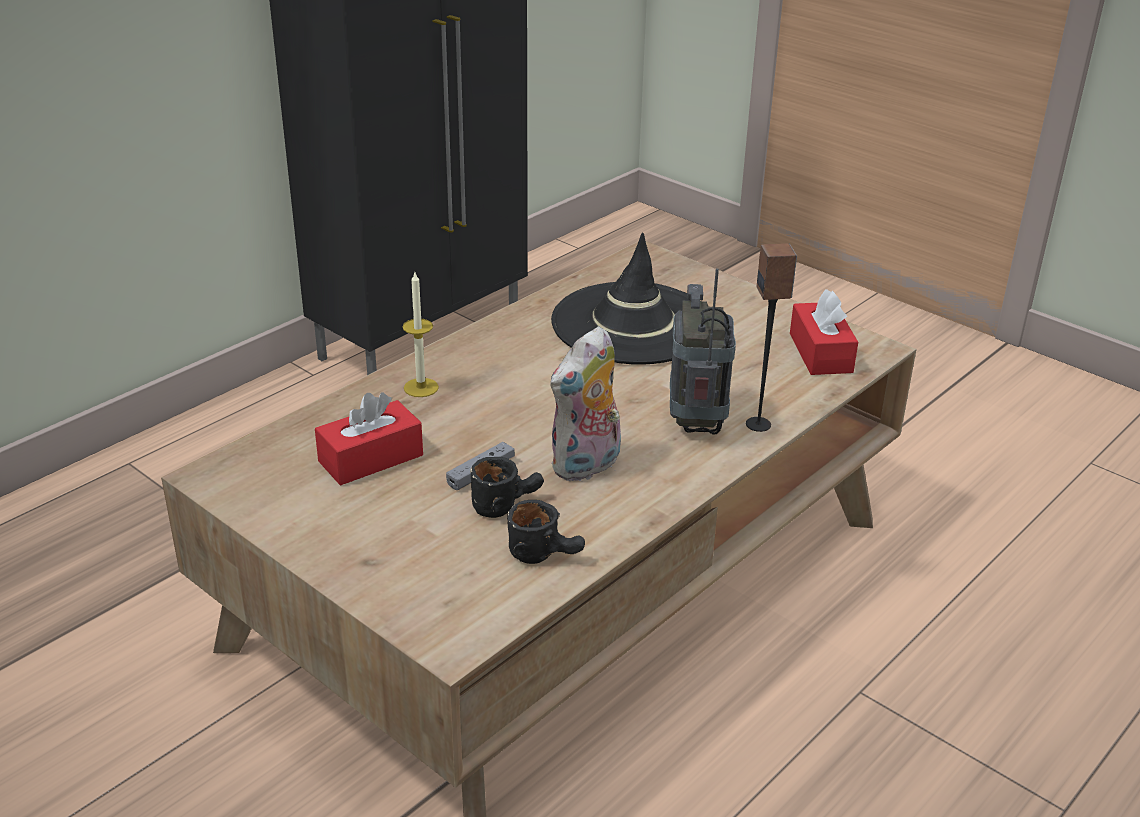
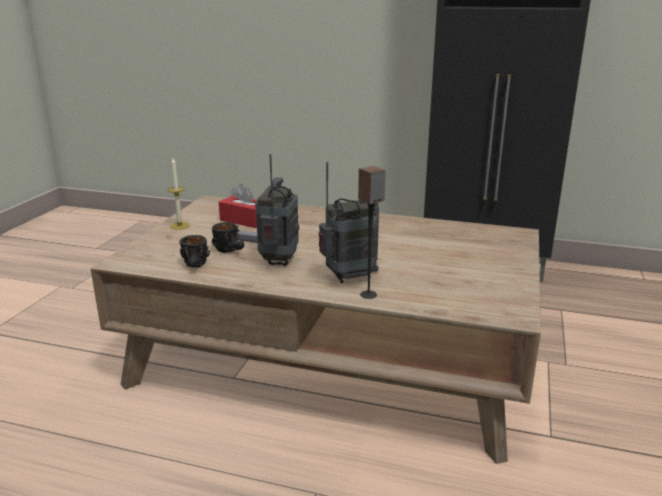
camera: 65 degrees right, 10 degrees down
(421, 387) = (312, 216): candle -> candle (180, 226)
(587, 466) = (279, 260): plush toy -> radio
(632, 324) = (435, 244): black hat -> none
(820, 353) = (481, 300): red tissue box -> none

